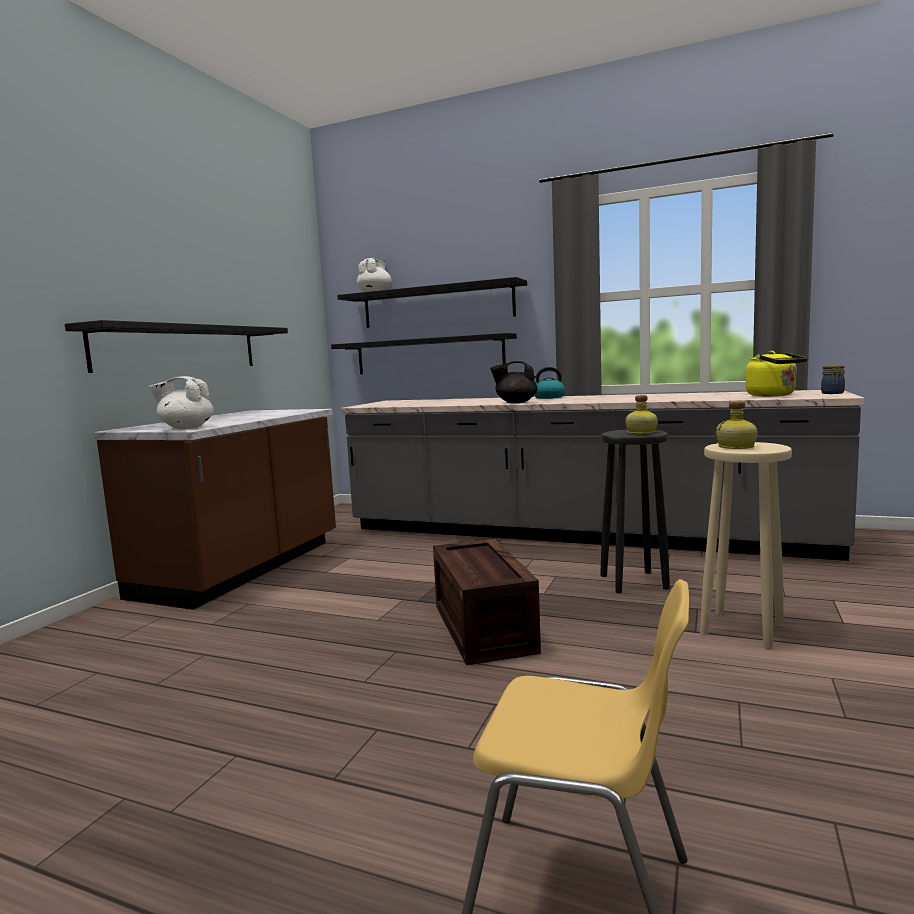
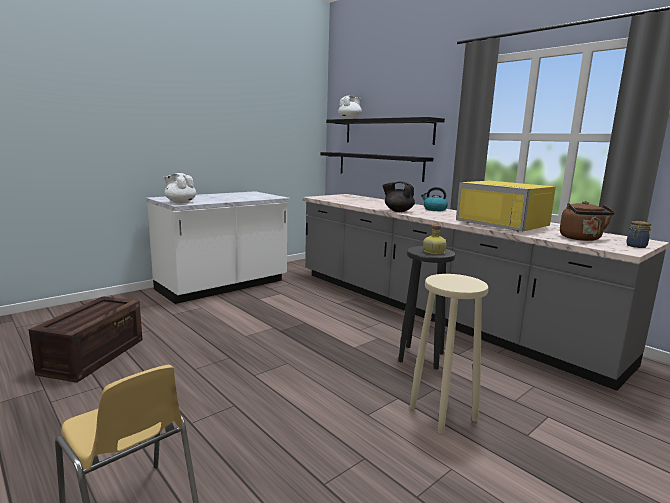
camera: 25 degrees right, 5 degrees up
(179, 348) = (208, 151): black shelf -> none
(242, 569) = (223, 286): brown counter -> white counter
(486, 628) = (291, 359): crate -> crate (93, 357)
(669, 397) = (505, 225): none -> yellow microwave
(737, 447) = (447, 280): bottle -> none
(773, 395) = (581, 239): yellow kettle -> brown kettle

